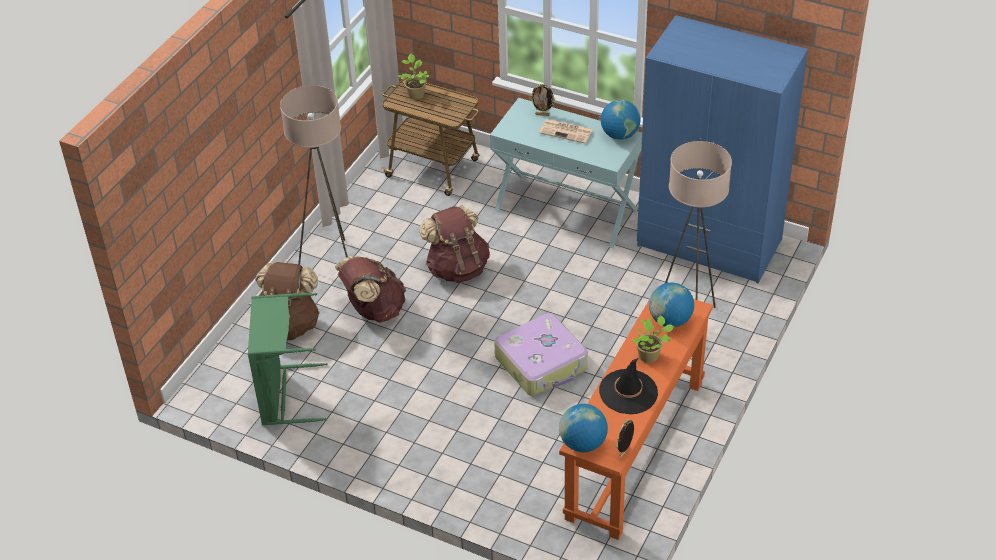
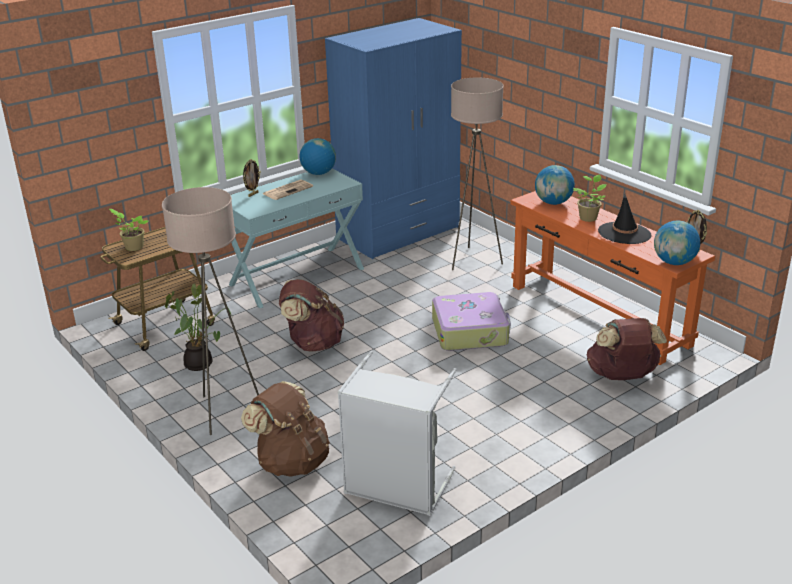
camera: 65 degrees left, 15 degrees down
(285, 395) = (396, 489): green laundry basket -> grey laundry basket
(374, 310) = (322, 402): brown backpack -> brown backpack (622, 376)
(388, 216) = (201, 363): none -> potted plant

